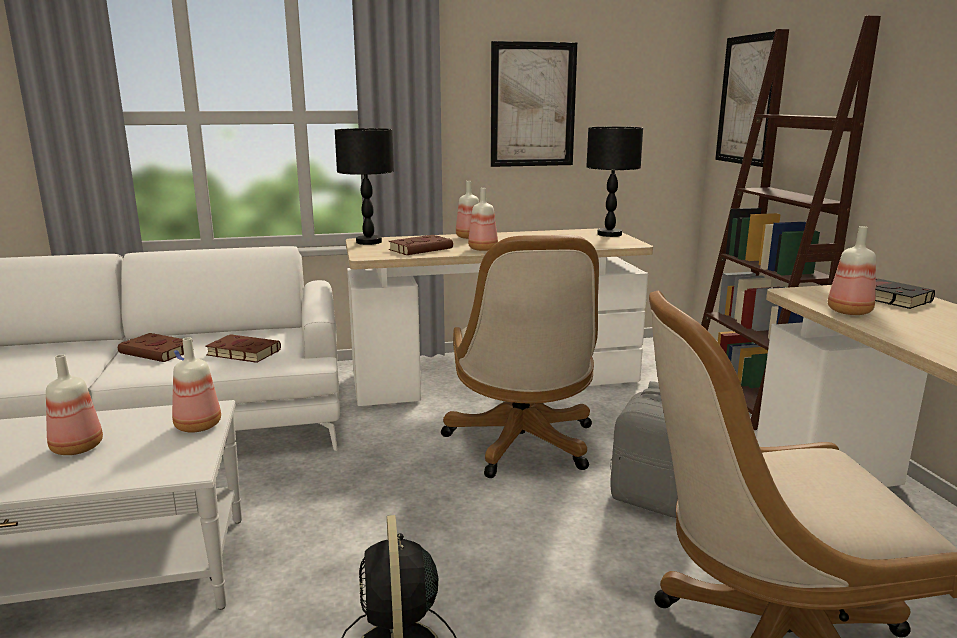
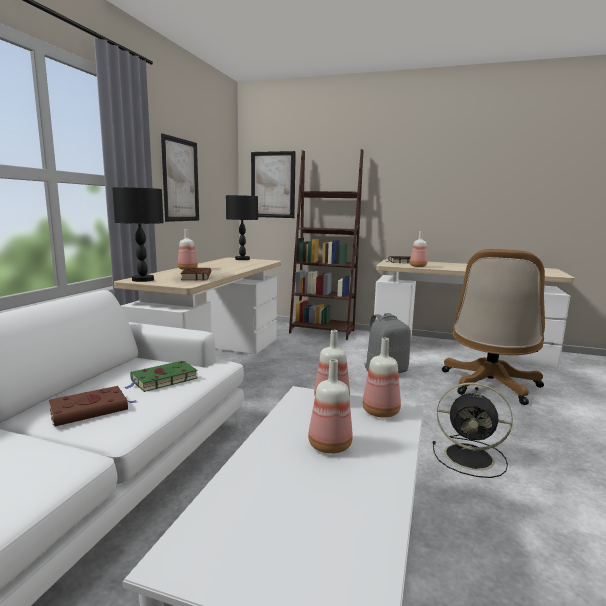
camera: 60 degrees left, 5 degrees down
(242, 352) = (162, 380): brown book -> green book
(483, 249) = (226, 272): bottle -> bottle (382, 412)
(523, 447) = (307, 379): office chair -> none

